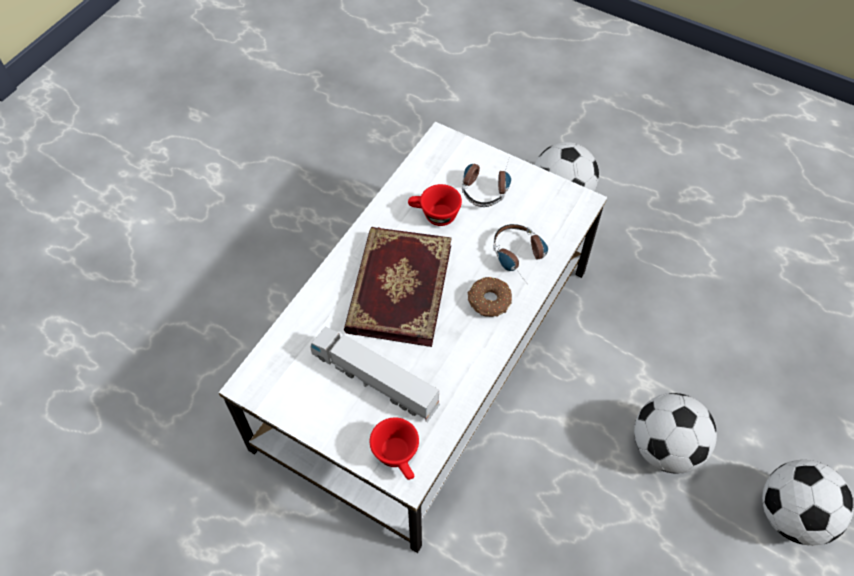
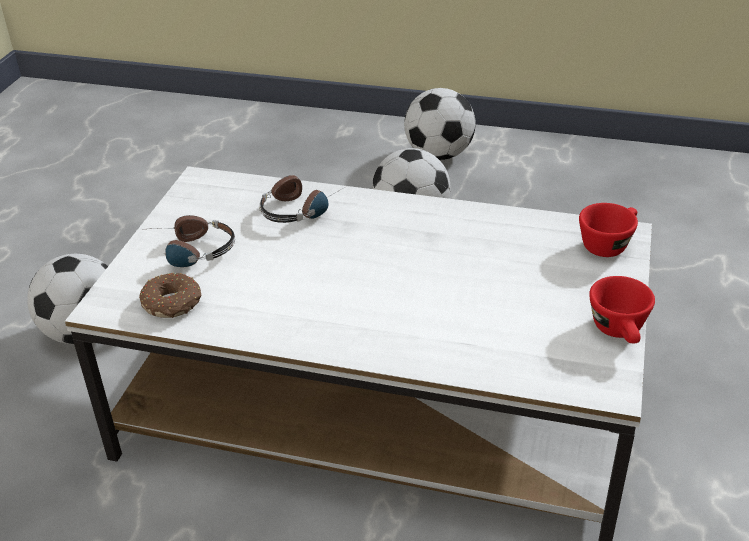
camera: 105 degrees left, 20 degrees down
(374, 380) = (528, 281): toy truck -> none
(397, 288) = (387, 292): book -> none
(434, 215) = (254, 285): red cup -> red cup (620, 332)
(489, 301) = (373, 220): donut -> donut (173, 303)

